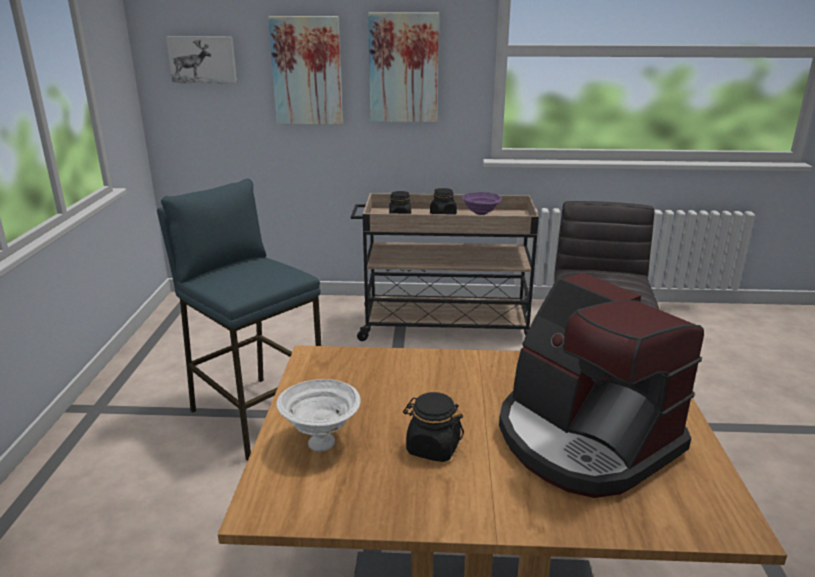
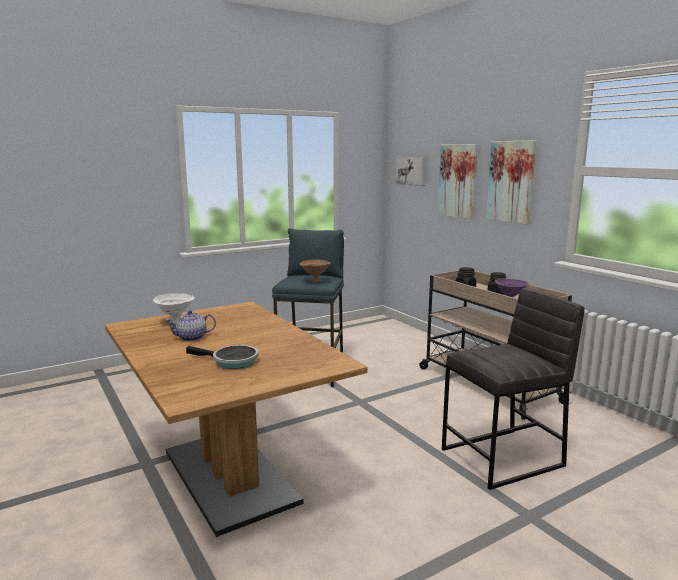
camera: 55 degrees right, 10 degrees down
(272, 275) = (315, 281): none -> brown bowl
(432, 447) = (191, 338): black jar -> teapot
(583, 440) = (231, 361): coffee machine -> frying pan

